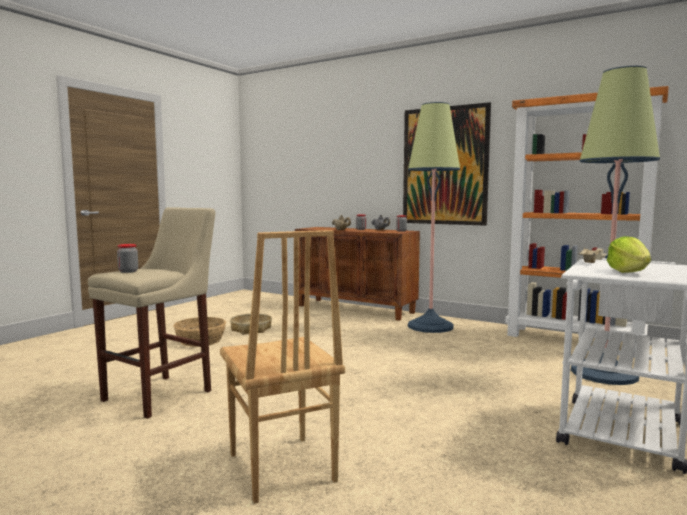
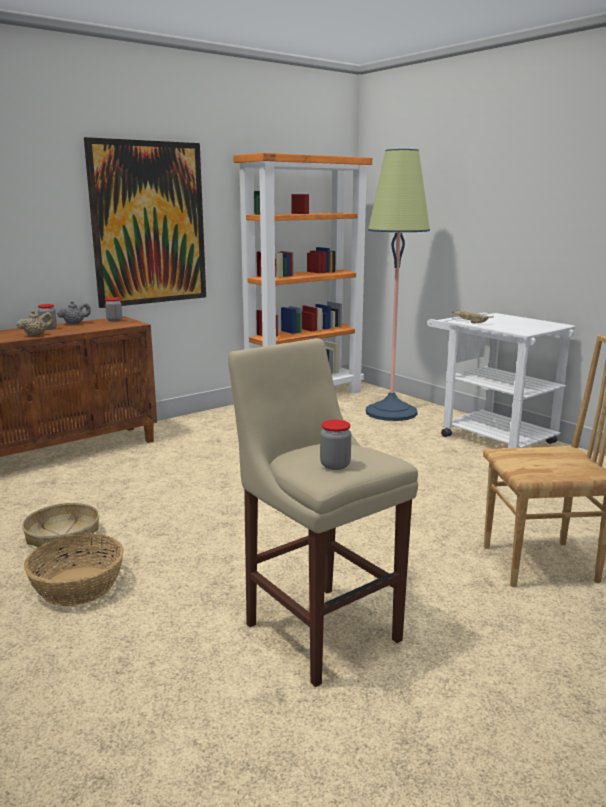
camera: 70 degrees left, 10 degrees up
(430, 326) = (199, 433): floor lamp -> none
(628, 272) = (525, 325): lettuce -> none

